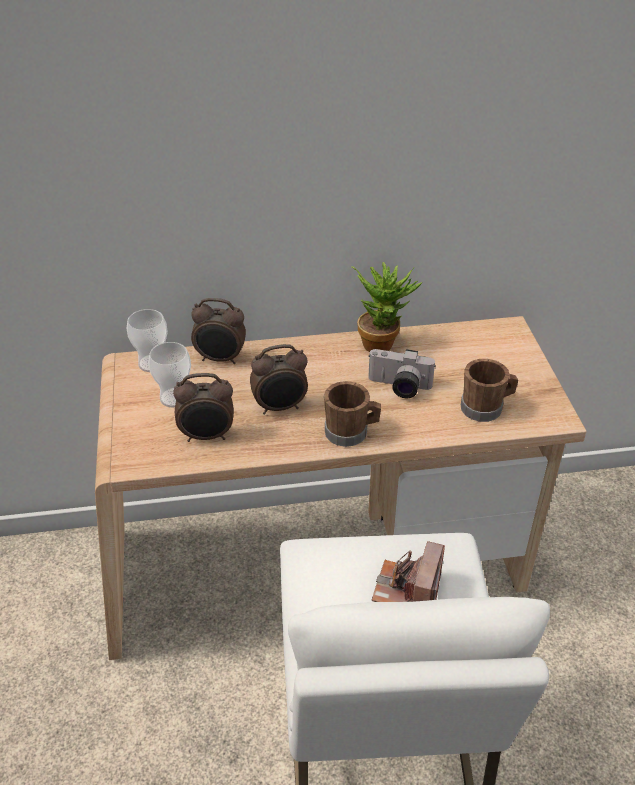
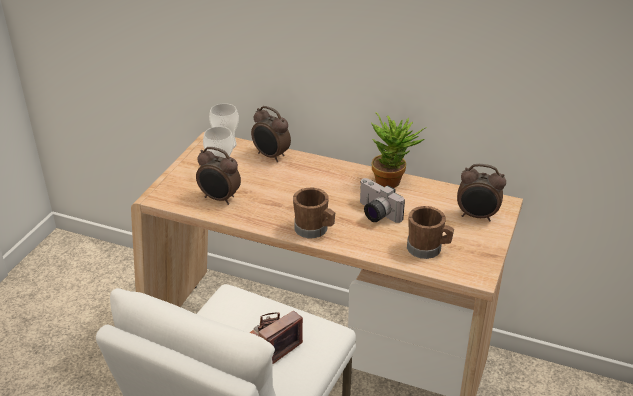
camera: 30 degrees right, 5 degrees down
(280, 407) = (282, 198): alarm clock -> alarm clock (477, 216)

